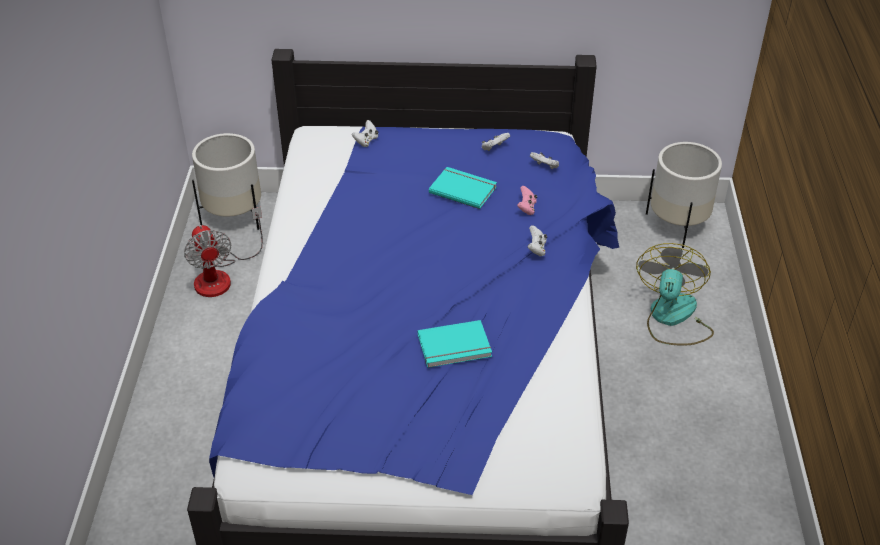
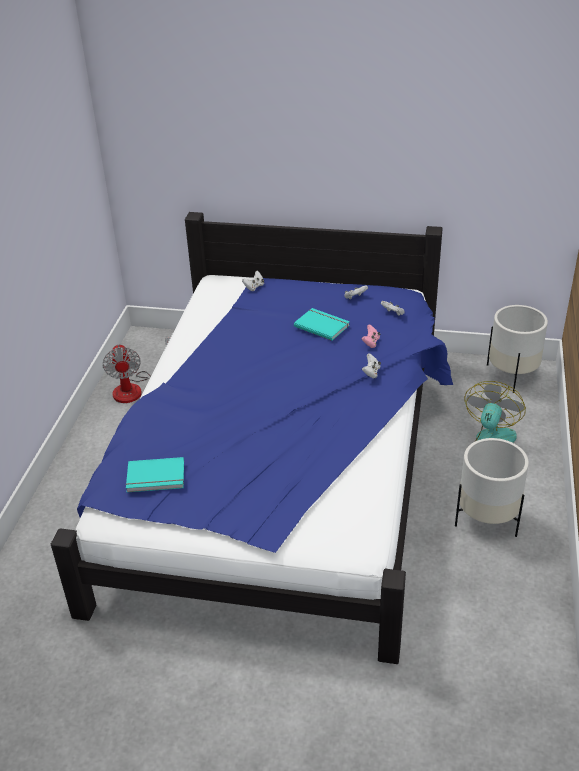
camera: 10 degrees right, 5 degrees down
(234, 216) = (155, 345): white planter -> white planter (487, 518)
(455, 347) = (287, 440): turquoise book -> turquoise book (156, 478)

